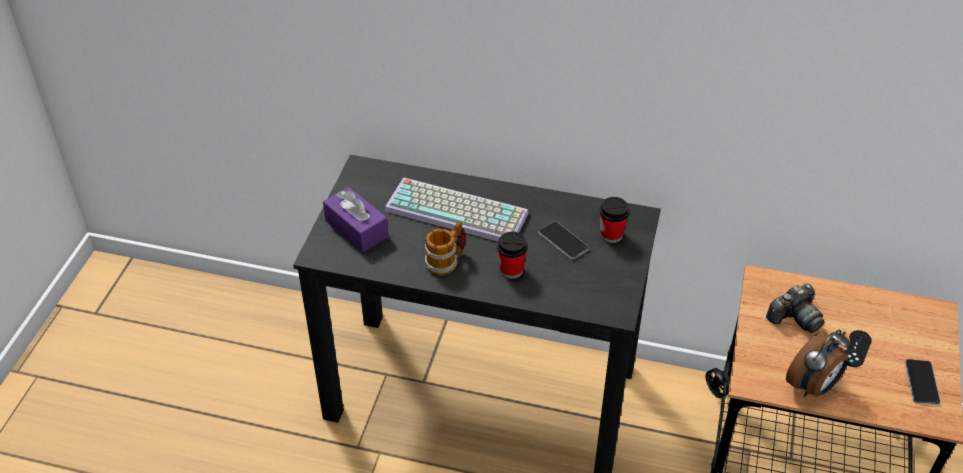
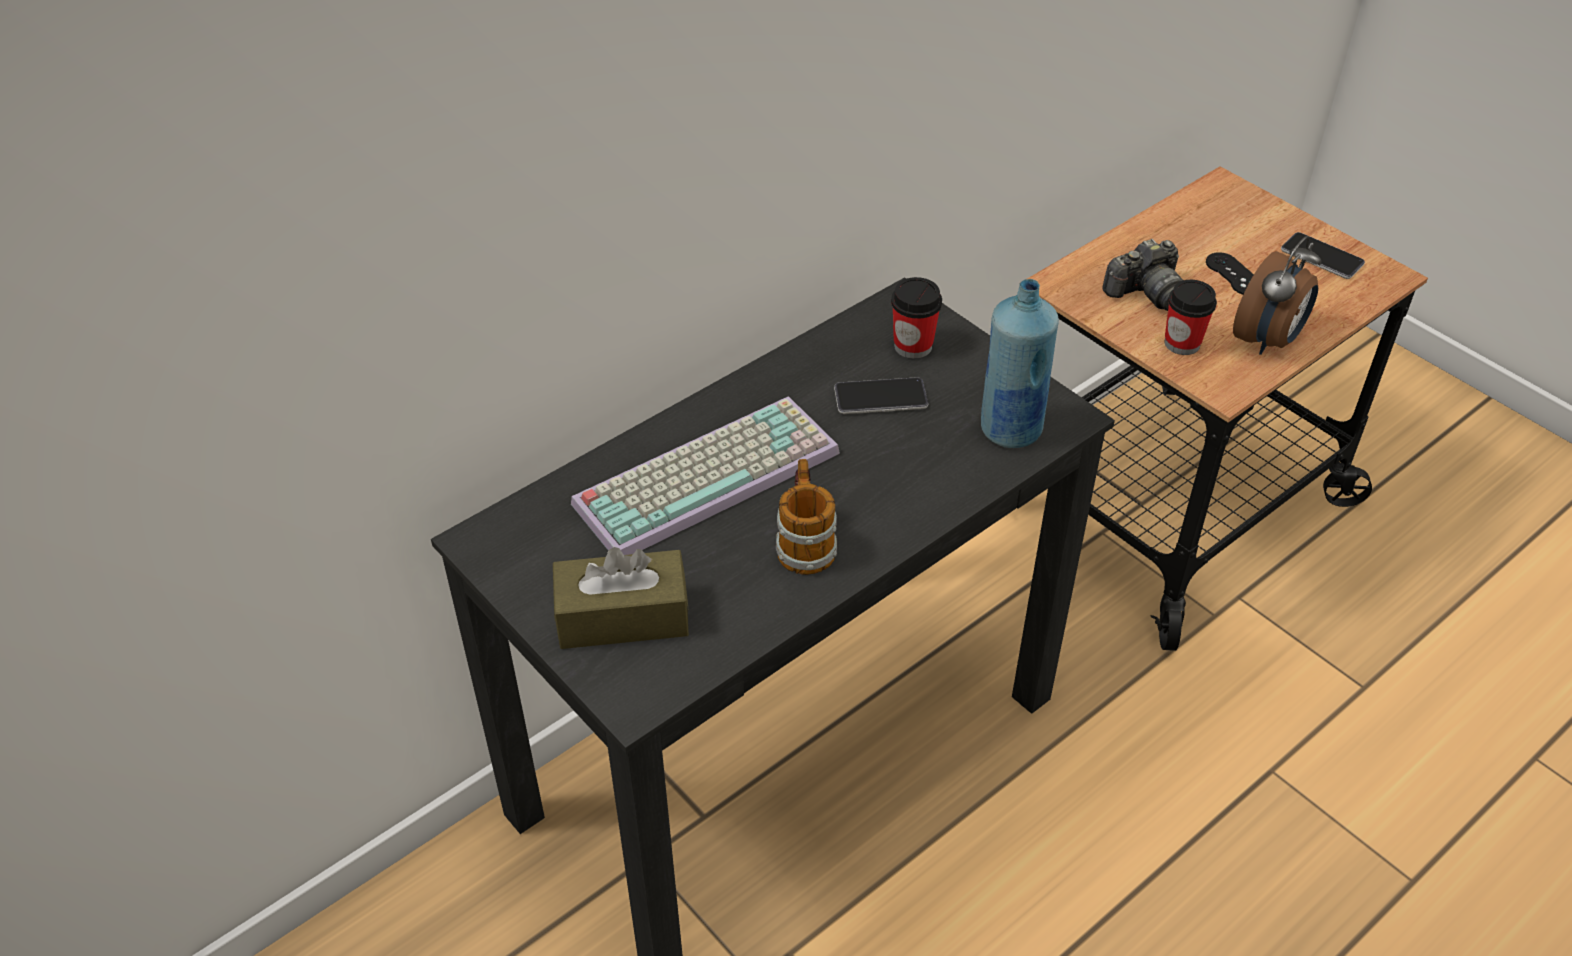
camera: 55 degrees left, 0 degrees up
(356, 228) = (622, 617): purple tissue box -> brown tissue box
(511, 270) = (891, 480): cup -> cup (1182, 343)
(586, 295) = (1009, 430): none -> blue bottle
(795, 318) = (1146, 293): camera -> camera turned 60 degrees clockwise
(813, 386) = (1268, 340): alarm clock -> alarm clock turned 45 degrees clockwise

